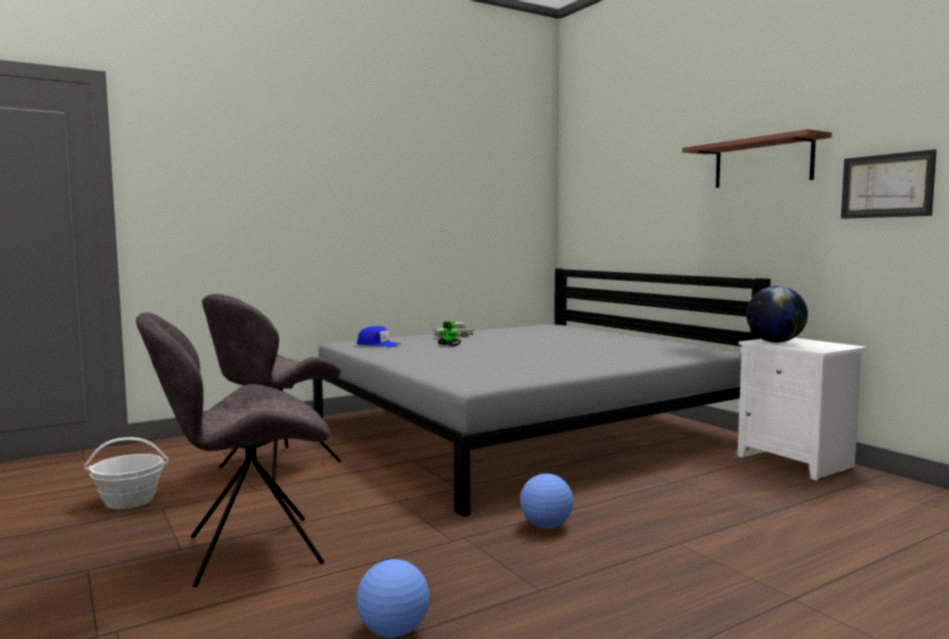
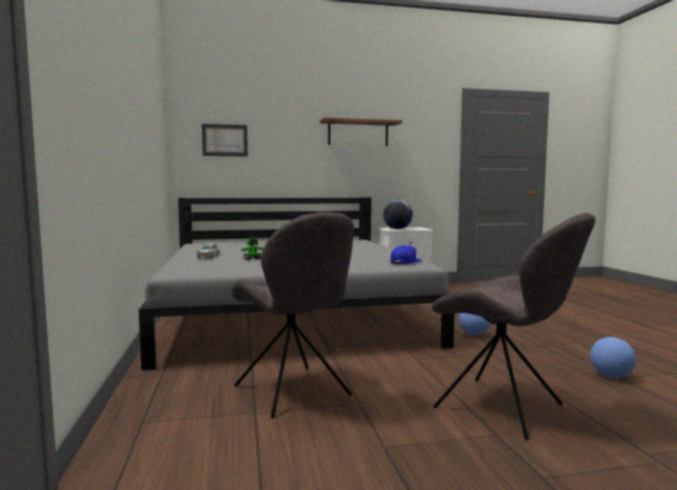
camera: 70 degrees left, 0 degrees up
(129, 501) = (349, 468): basket -> none
(247, 551) = (503, 408): grey chair -> grey chair turned 45 degrees counterclockwise
(378, 344) = (215, 268): blue cap -> blue cap (406, 262)
(886, 186) = (421, 152): picture -> picture (225, 140)

